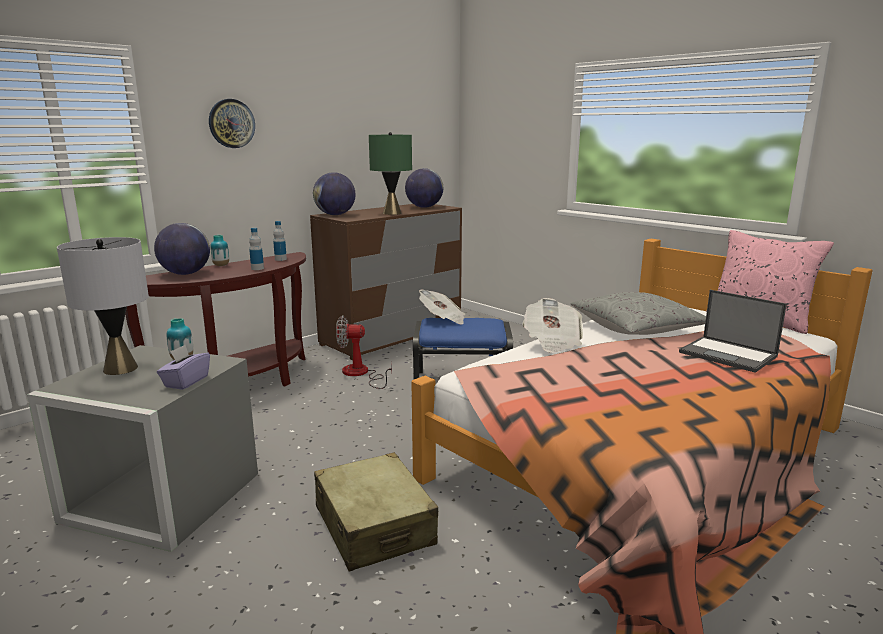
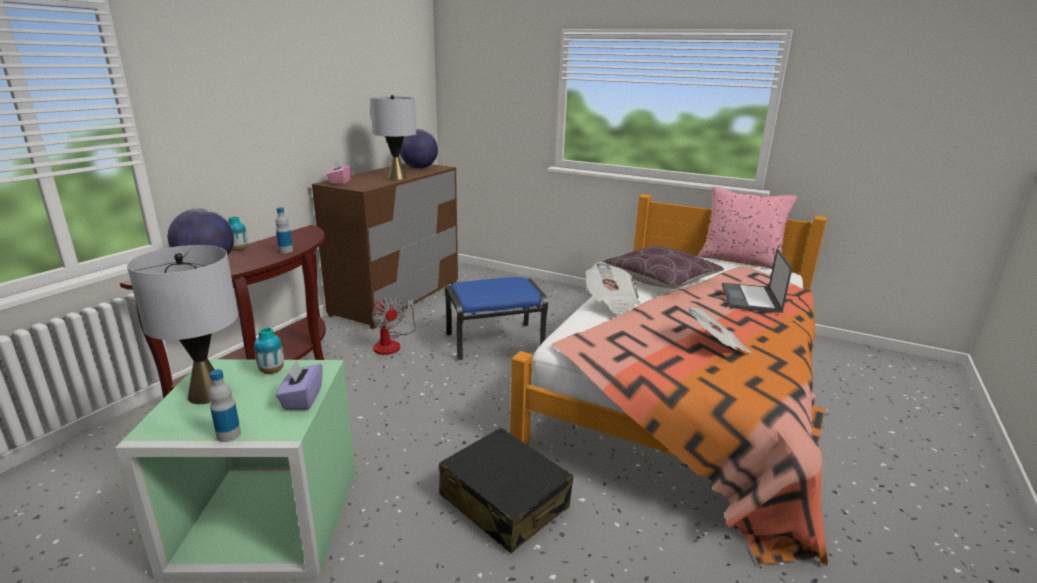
camera: 20 degrees left, 5 degrees up
(159, 497) = (263, 521): grey storage box -> green storage box
(231, 123) = (227, 88): wall clock -> none
(280, 259) = (299, 236): bottle -> bottle (229, 435)
(335, 215) = (340, 182): globe -> pink tissue box
(360, 374) = (391, 343): fan -> fan turned 105 degrees counterclockwise
(374, 526) = (504, 502): beige suitcase -> black suitcase
(391, 213) = (396, 177): green table lamp -> grey table lamp
(443, 319) = (474, 283): newspaper -> newspaper (715, 345)
(636, 329) = (660, 280): grey pillow -> brown pillow
(729, 355) = (751, 299): laptop -> laptop turned 75 degrees clockwise

